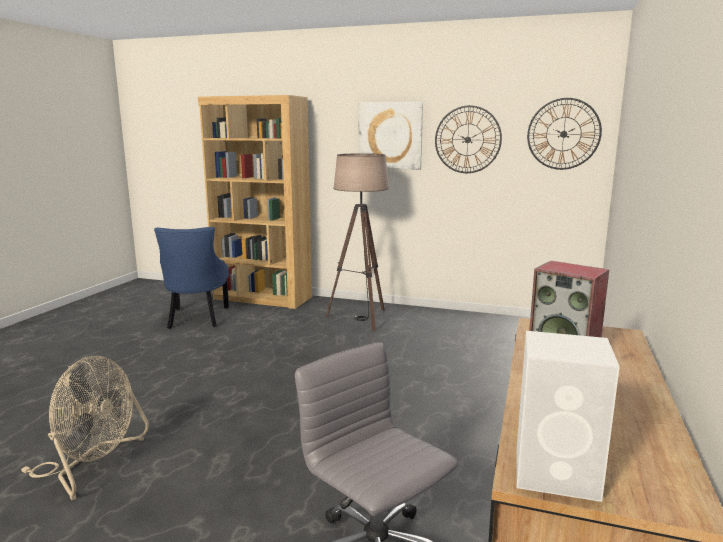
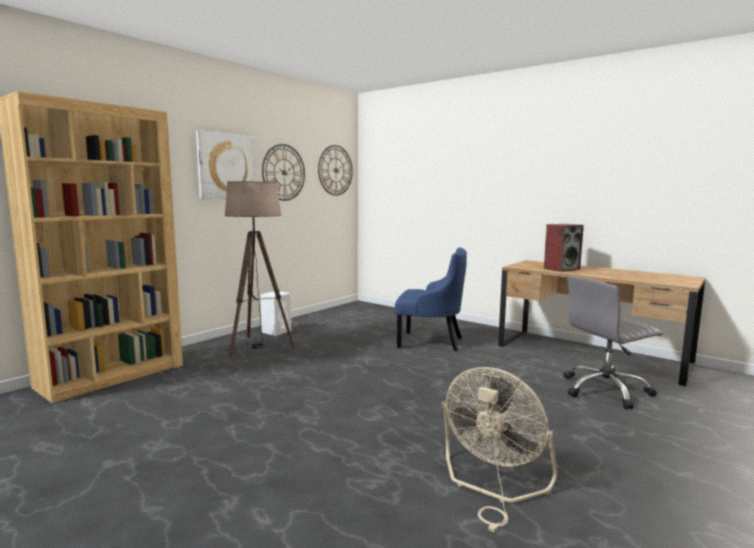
camera: 70 degrees left, 5 degrees down
(197, 317) = (114, 417): blue chair -> blue chair (429, 342)
(558, 474) = (680, 282): white speaker -> white speaker (277, 331)

